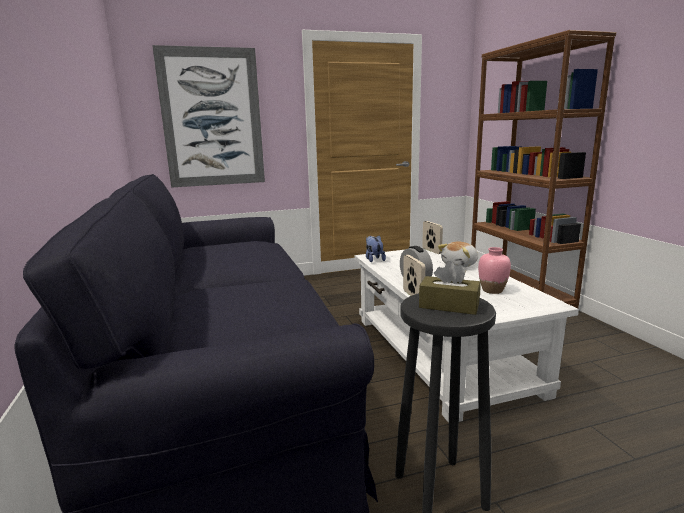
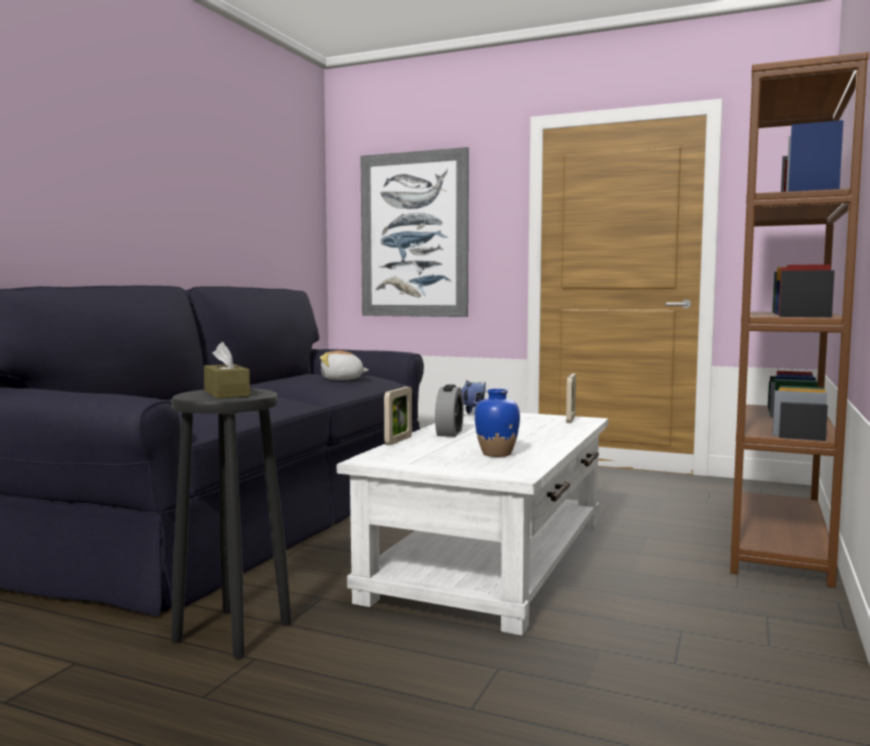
camera: 40 degrees right, 10 degrees down
(460, 264) = (553, 433): plush toy -> plush toy (342, 379)
(492, 290) = (496, 454): pink vase -> blue vase

